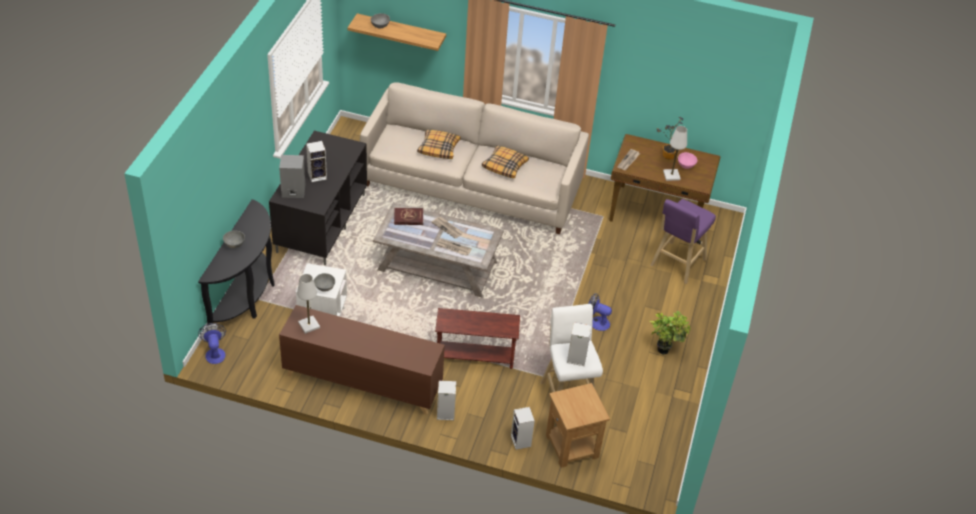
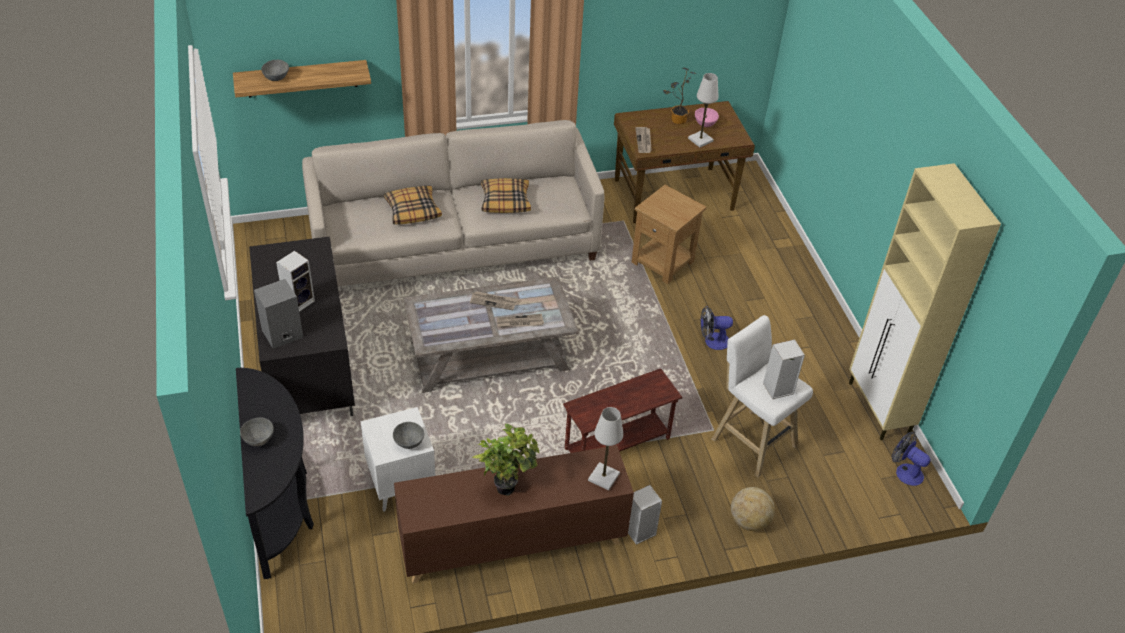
camera: 30 degrees left, 0 degrees up
(215, 353) = (293, 601): fan -> fan (905, 471)
(309, 325) = (432, 502): white table lamp -> white table lamp (603, 477)
(408, 217) = (437, 309): red book -> none
(521, 442) = (749, 521): speaker -> globe
(572, 447) = (805, 498): brown side table -> brown side table (663, 262)
(665, 349) = (803, 338): potted plant -> potted plant (507, 485)
(676, 264) = (738, 241): purple stool -> none
(677, 418) = (879, 409): none -> beige cabinet

